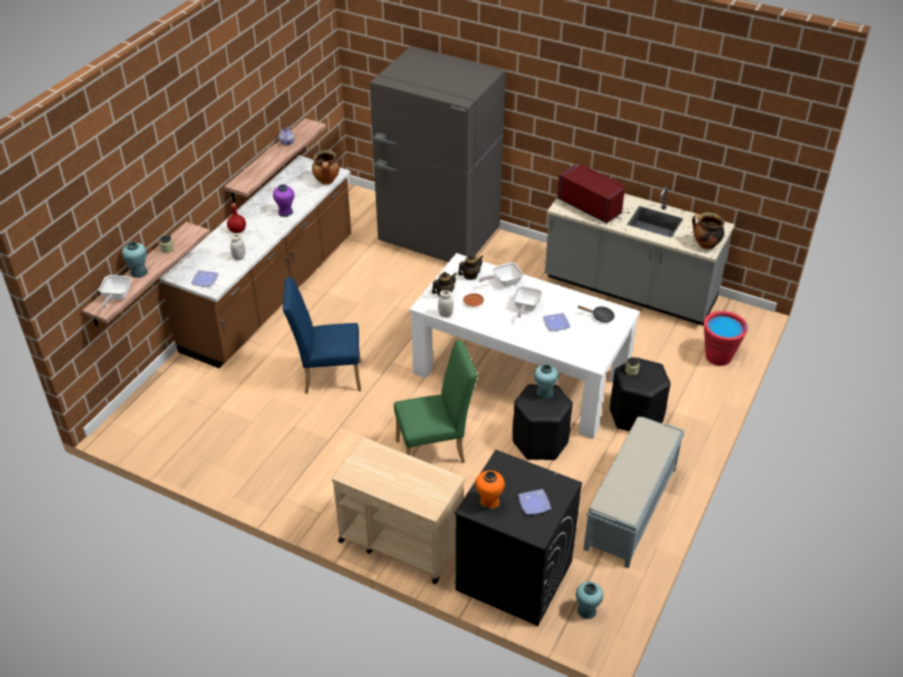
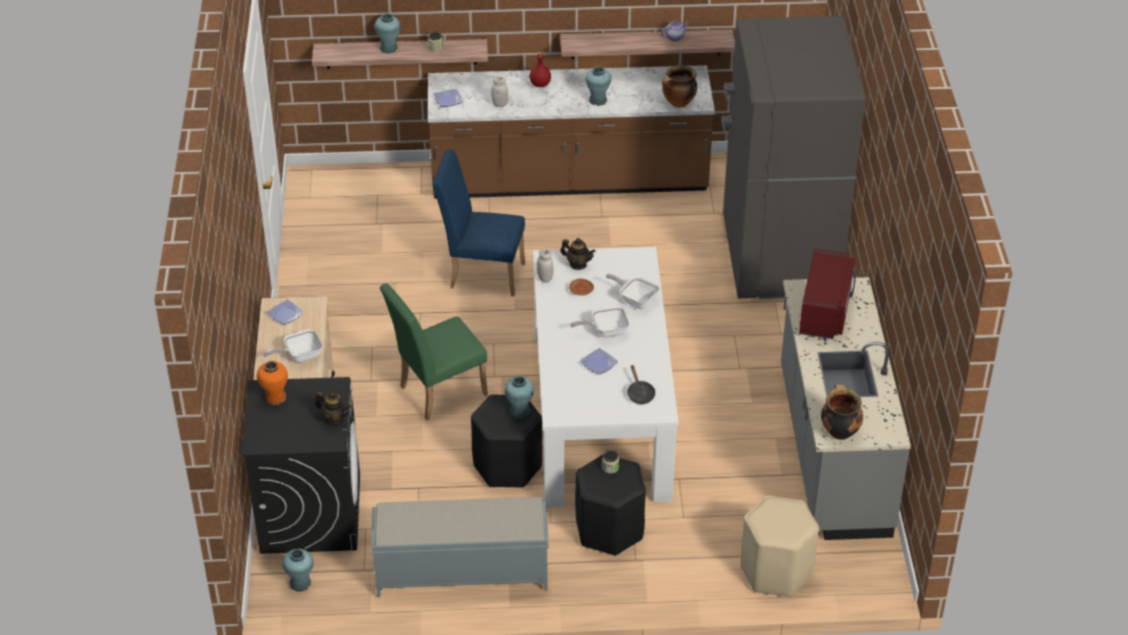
camera: 60 degrees right, 0 degrees up
(116, 297) = (344, 53): frying pan -> frying pan (300, 356)
(285, 212) = (598, 100): purple vase -> turquoise vase
(327, 376) = (481, 273): blue chair -> blue chair turned 45 degrees counterclockwise
(436, 450) = (437, 393): green chair -> green chair turned 105 degrees clockwise
(470, 276) = (624, 271): teapot -> teapot (334, 419)
(534, 504) = (293, 428): plate -> plate (285, 314)
(718, 357) = (775, 572): red bucket -> beige stool

